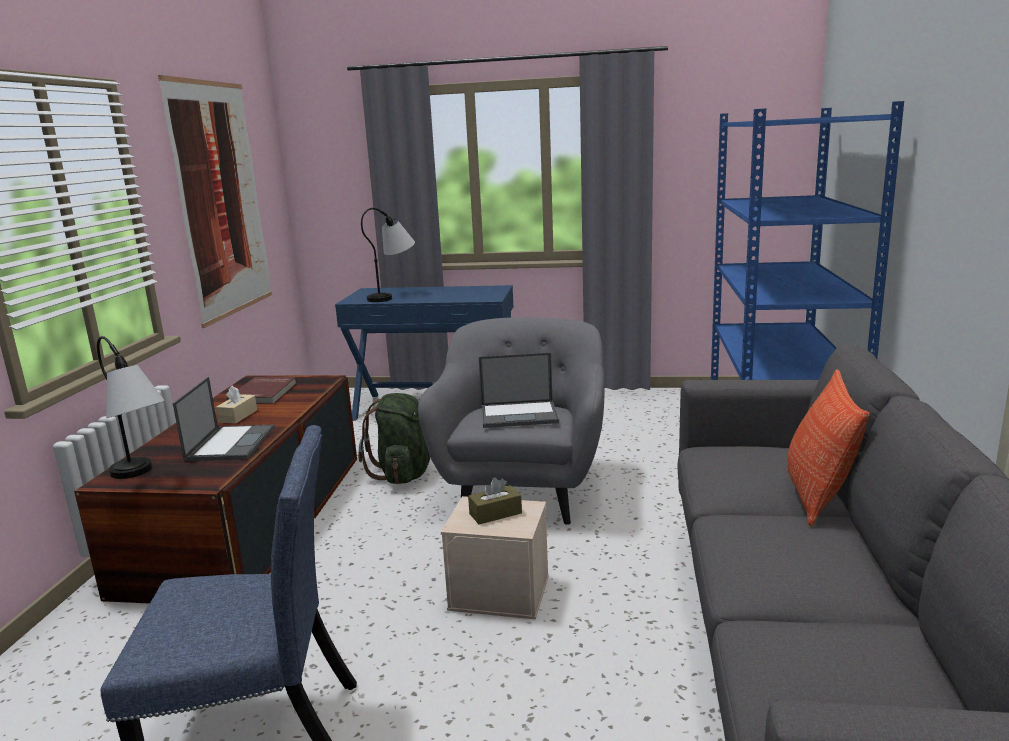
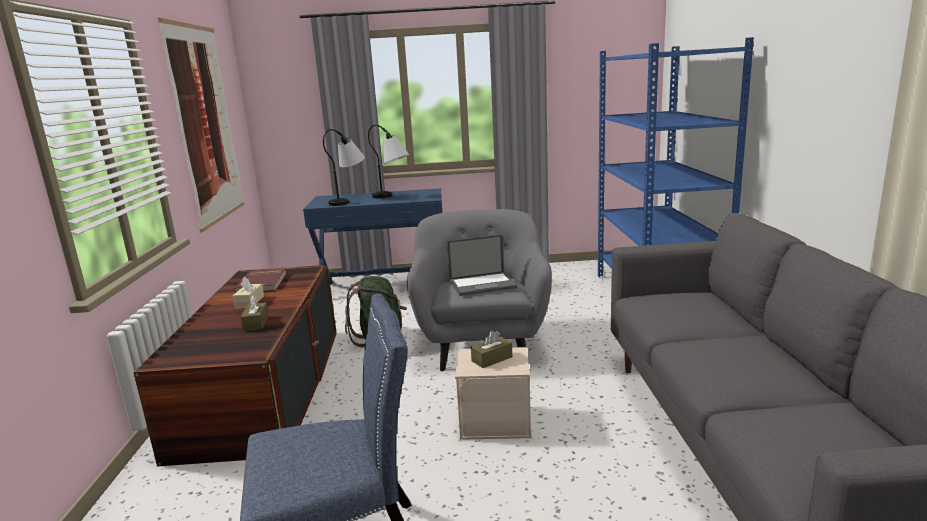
camera: 10 degrees left, 0 degrees up
(142, 477) = (191, 356): table lamp -> table lamp (392, 197)
(231, 443) = (256, 323): laptop -> brown tissue box
(817, 498) = (735, 324): orange pillow -> none

